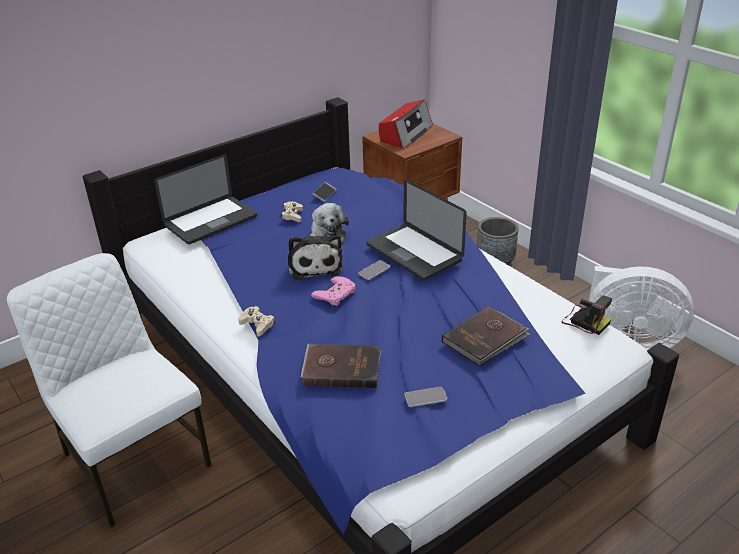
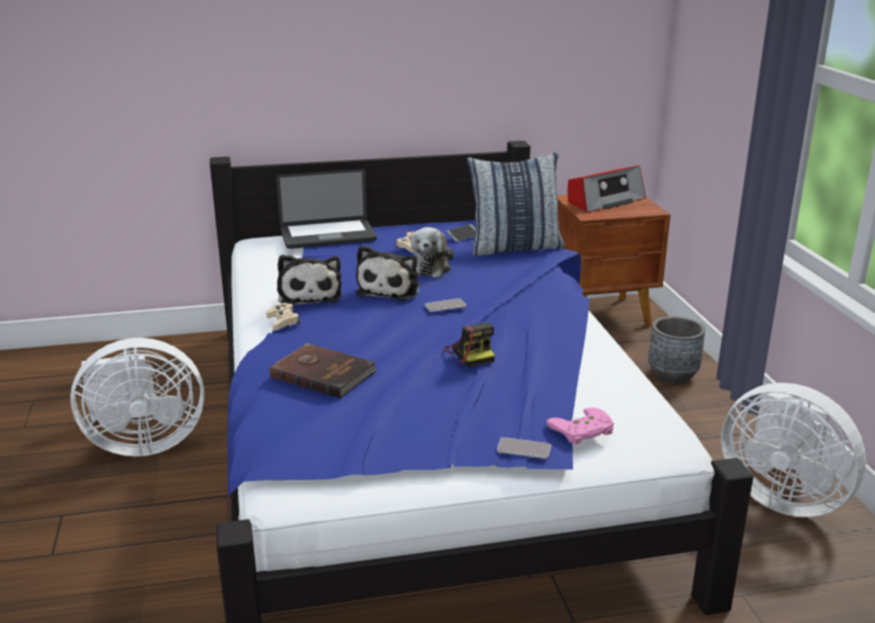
camera: 25 degrees right, 10 degrees down
(133, 459) = (142, 443): white chair -> white fan
(253, 290) = (309, 295): none -> plush toy
(337, 295) = (384, 316): pink game controller -> pink game controller (583, 431)
(373, 196) = (515, 248): none -> pillow
(414, 253) = (504, 300): laptop -> none
(425, 397) = (381, 420): phone -> phone (524, 449)
(485, 338) = (503, 389): brown book -> none
(584, 321) = (650, 408): camera -> camera (470, 354)

